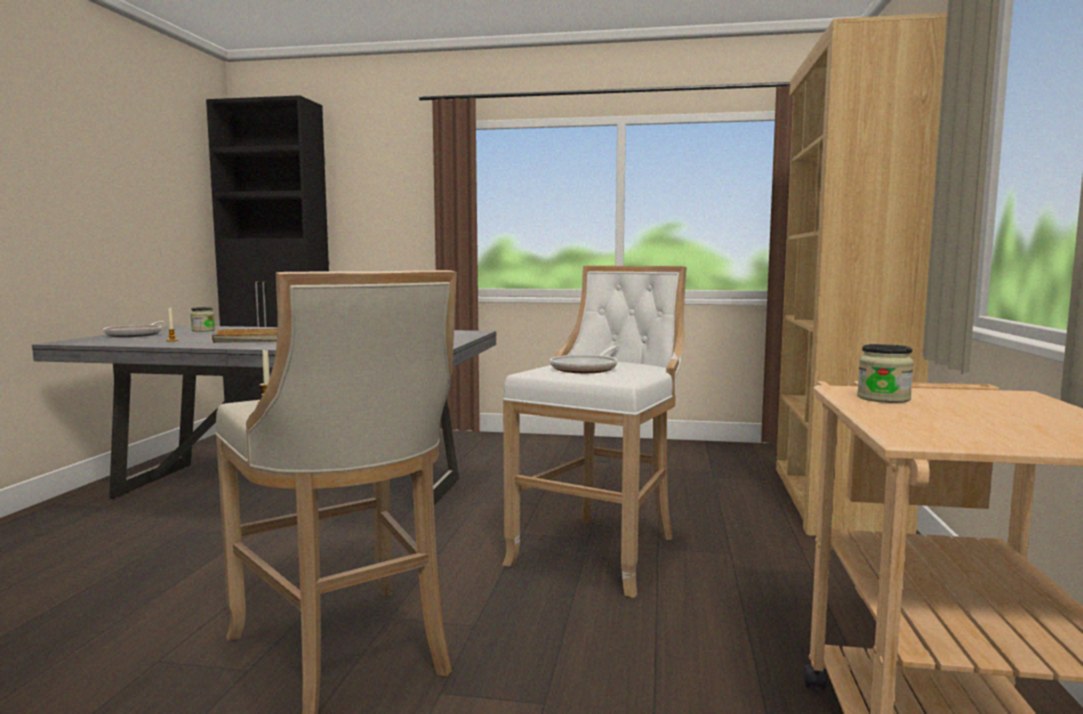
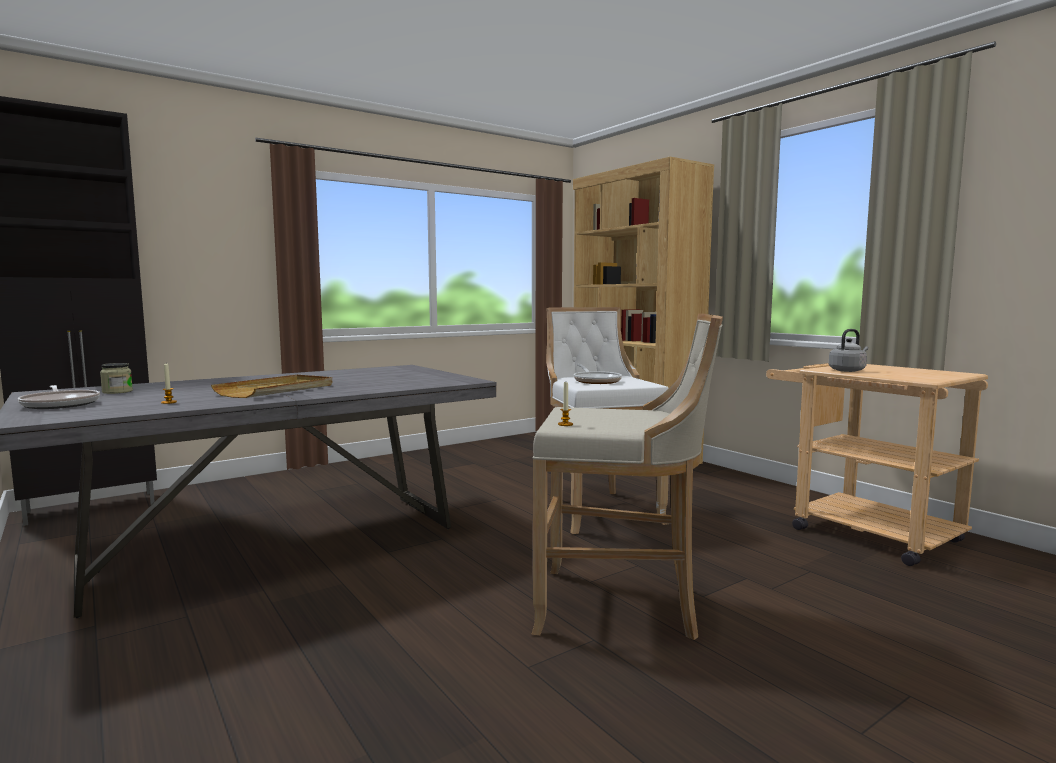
camera: 45 degrees left, 0 degrees up
(883, 398) = (848, 370): jar -> grey kettle

